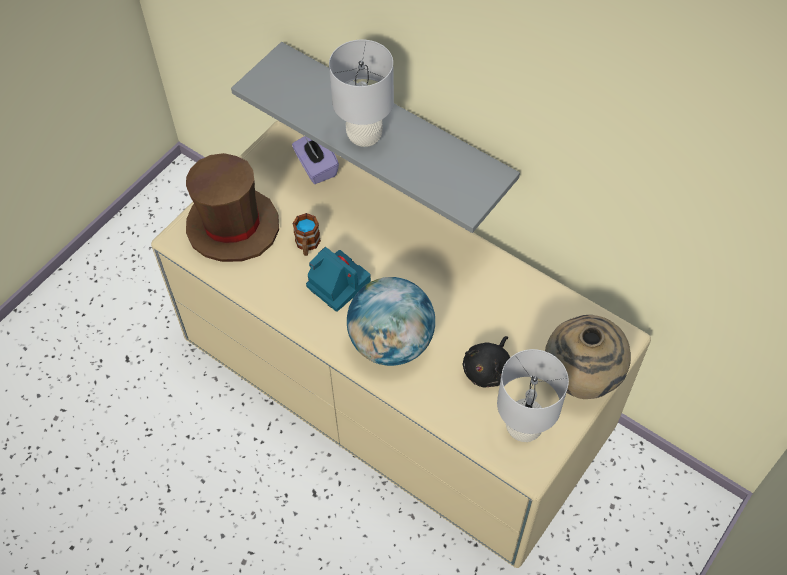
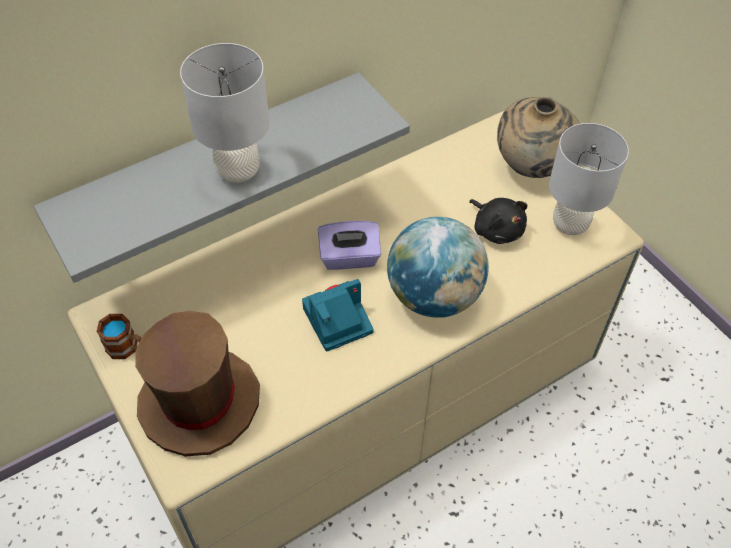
camera: 70 degrees left, 5 degrees down
(307, 245) = (270, 334): mug -> mug (127, 348)
(316, 167) = (166, 293): purple tissue box -> purple tissue box (349, 258)

